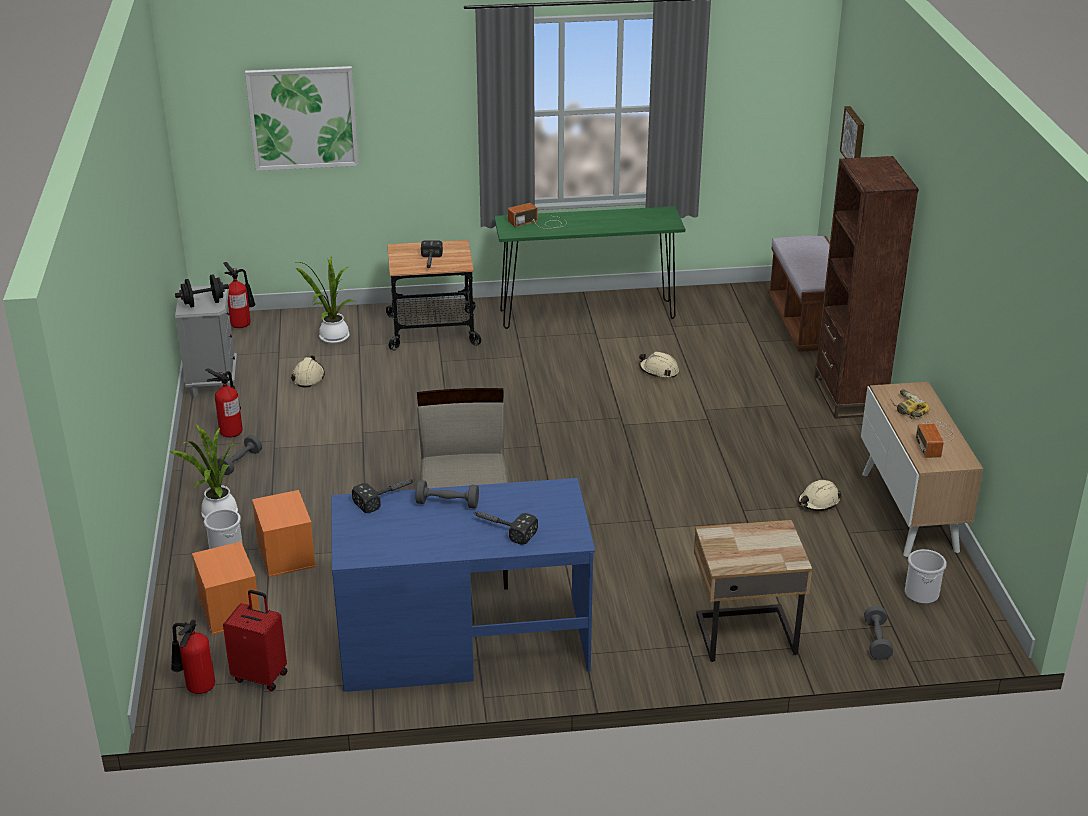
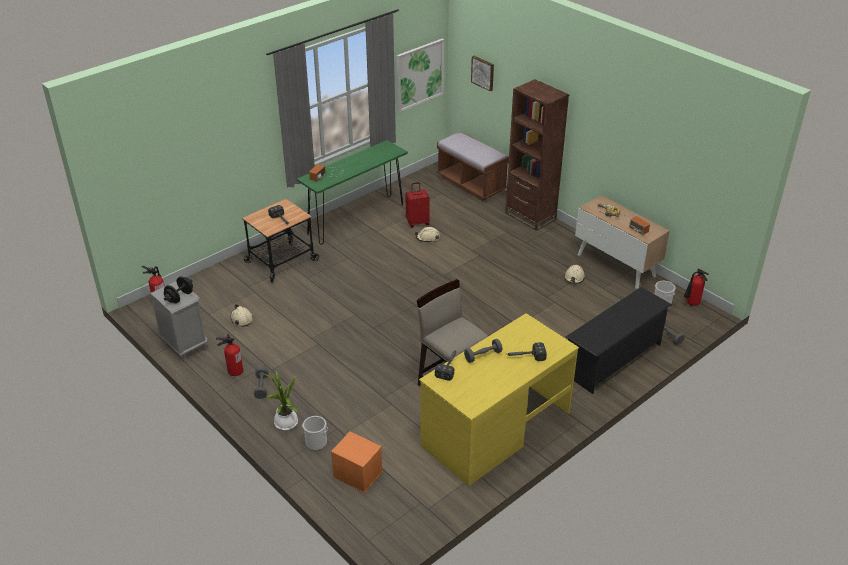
camera: 35 degrees left, 5 degrees up
(196, 688) = (391, 526): fire extinguisher -> fire extinguisher (691, 304)
(261, 676) = (417, 501): red suitcase -> red suitcase (417, 222)
(285, 554) = (351, 428): orange storage box -> none
(303, 118) = (175, 154): picture -> picture (419, 74)
(331, 337) = (227, 289): potted plant -> none
(463, 641) = (495, 429): blue desk -> yellow desk
(744, 633) = (613, 359): beige nightstand -> black shoe rack

